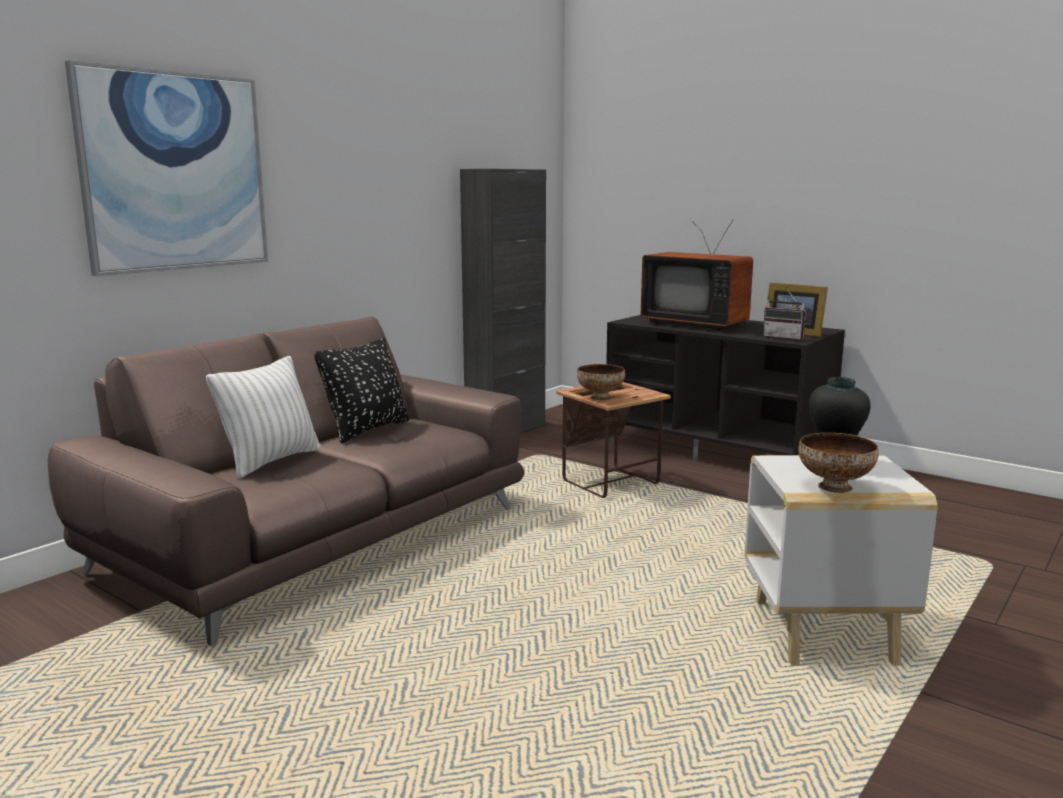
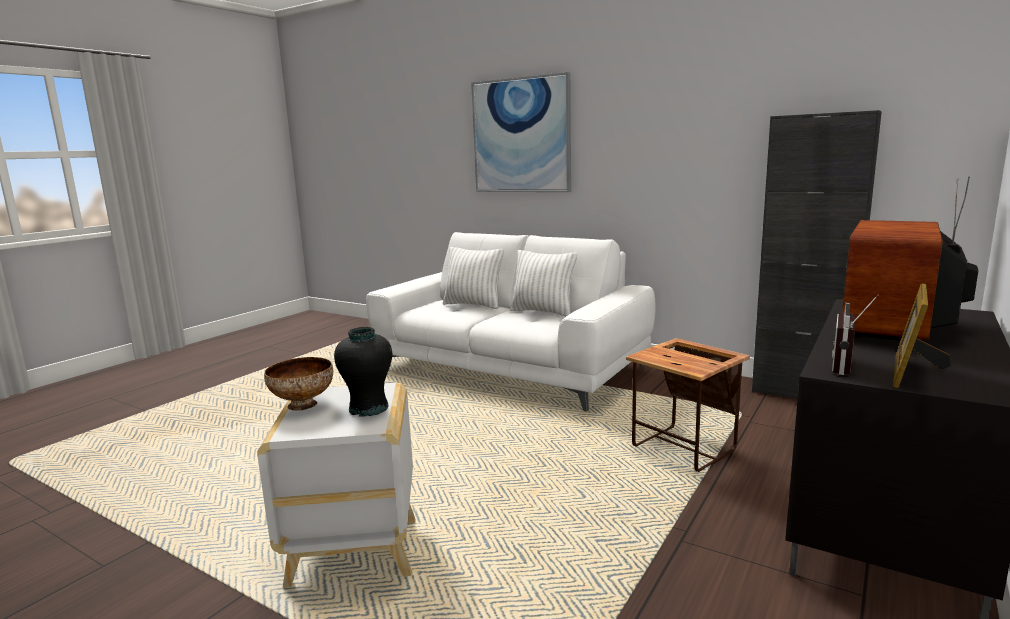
camera: 85 degrees right, 0 degrees up
(317, 539) = (510, 367): brown sofa -> white sofa
(367, 430) = (543, 312): black pillow -> white pillow
(600, 397) = (659, 351): bowl -> none

